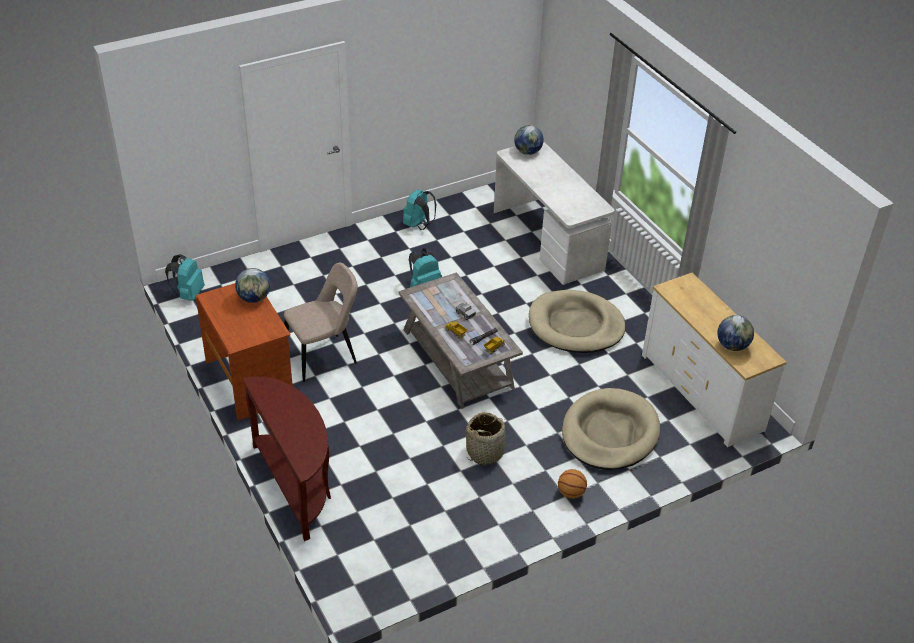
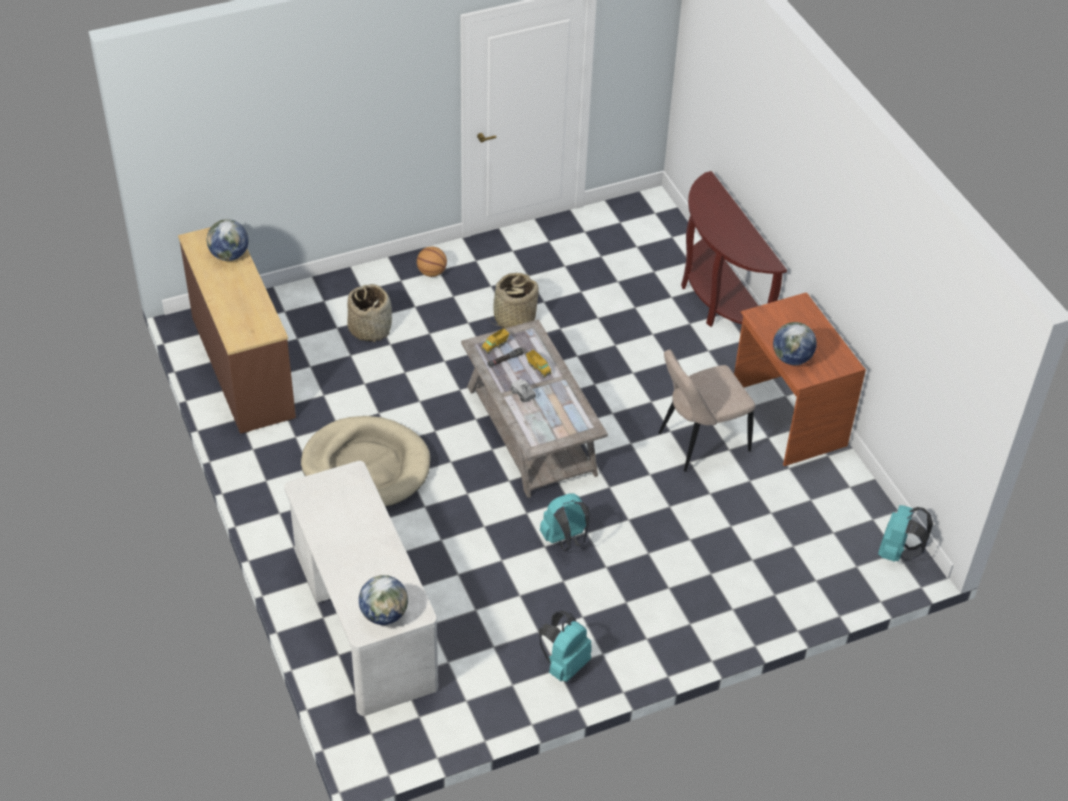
camera: 175 degrees left, 5 degrees up
(609, 433) = (370, 328): beige dog bed -> basket
(702, 392) = (242, 367): white dresser -> brown dresser

